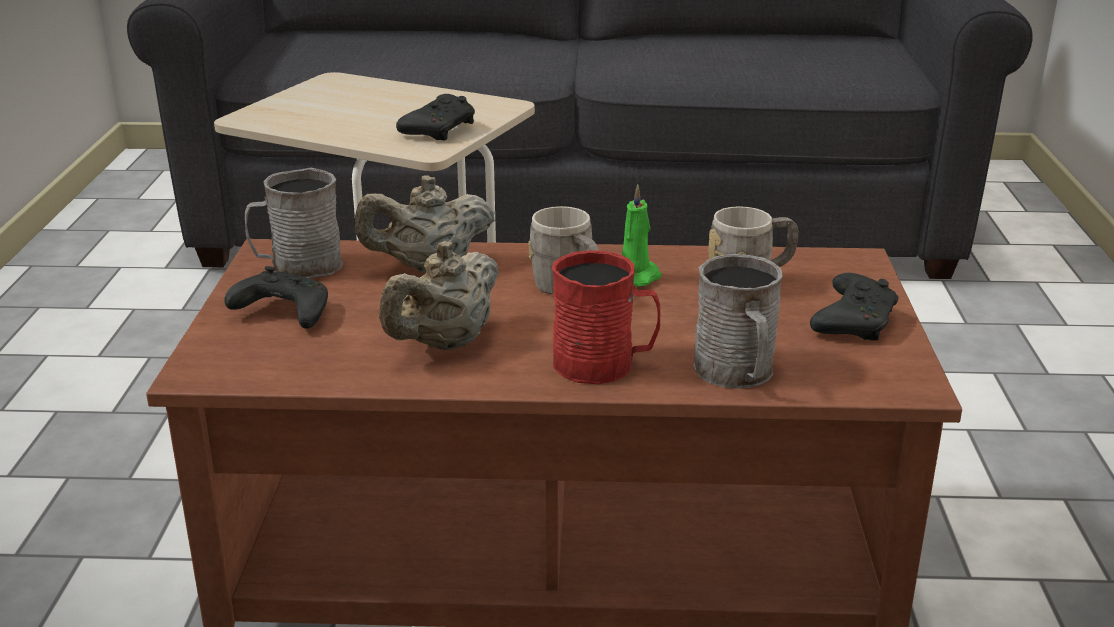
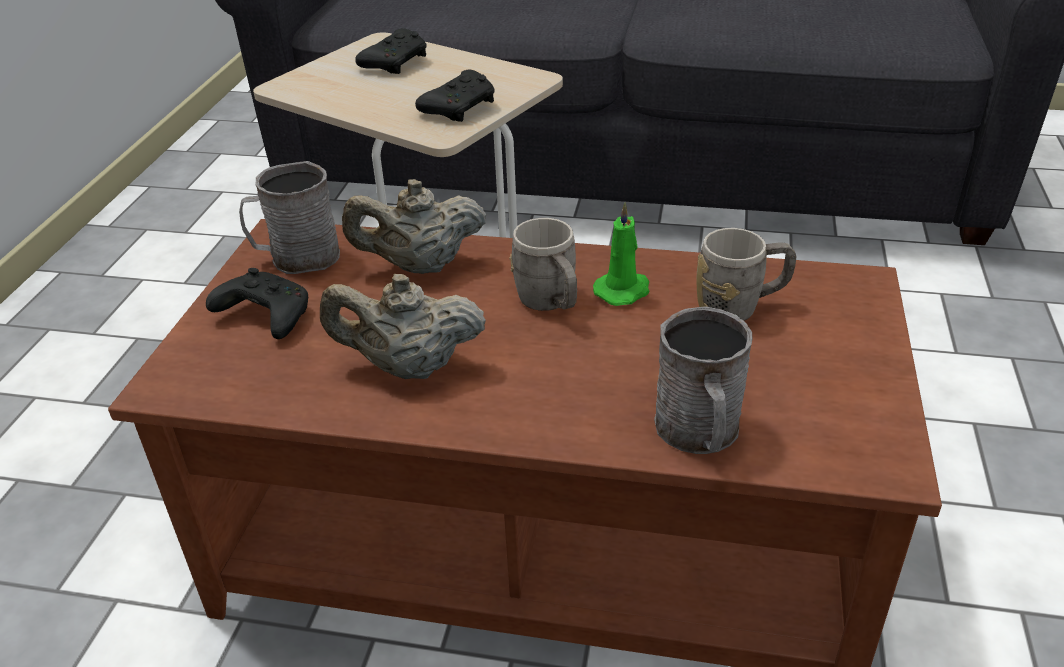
camera: 10 degrees right, 10 degrees up
(445, 343) = (409, 367): beige teapot -> beige teapot turned 45 degrees clockwise
(605, 364) = (562, 408): red mug -> none
(853, 322) = (841, 369): black game controller -> black game controller (396, 63)

